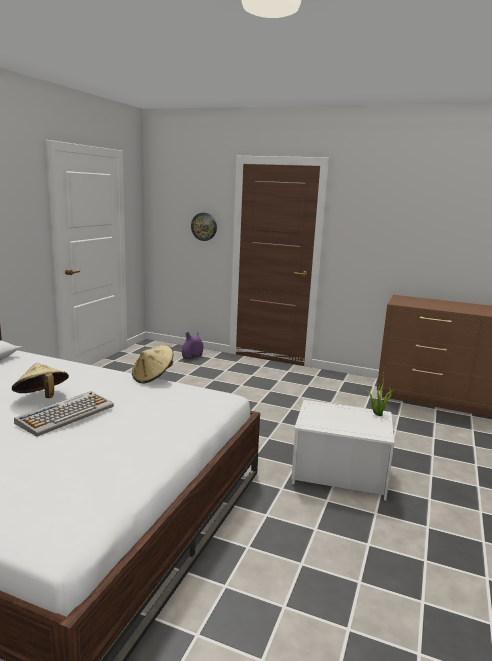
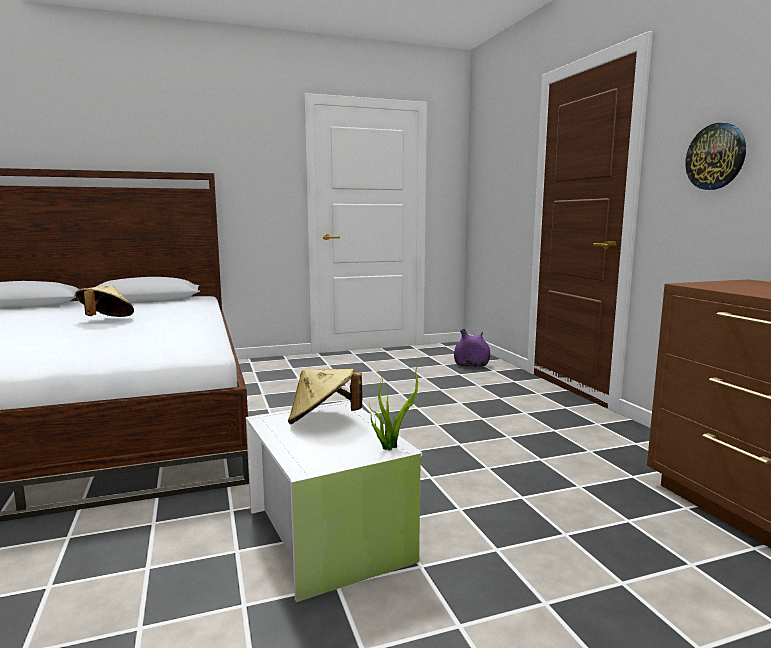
camera: 50 degrees right, 5 degrees down
(66, 414) = (72, 329): keyboard -> none
(153, 377) = (215, 327): beige hat -> beige hat (323, 420)
(204, 226) = (511, 187): wall clock -> wall clock (716, 156)

